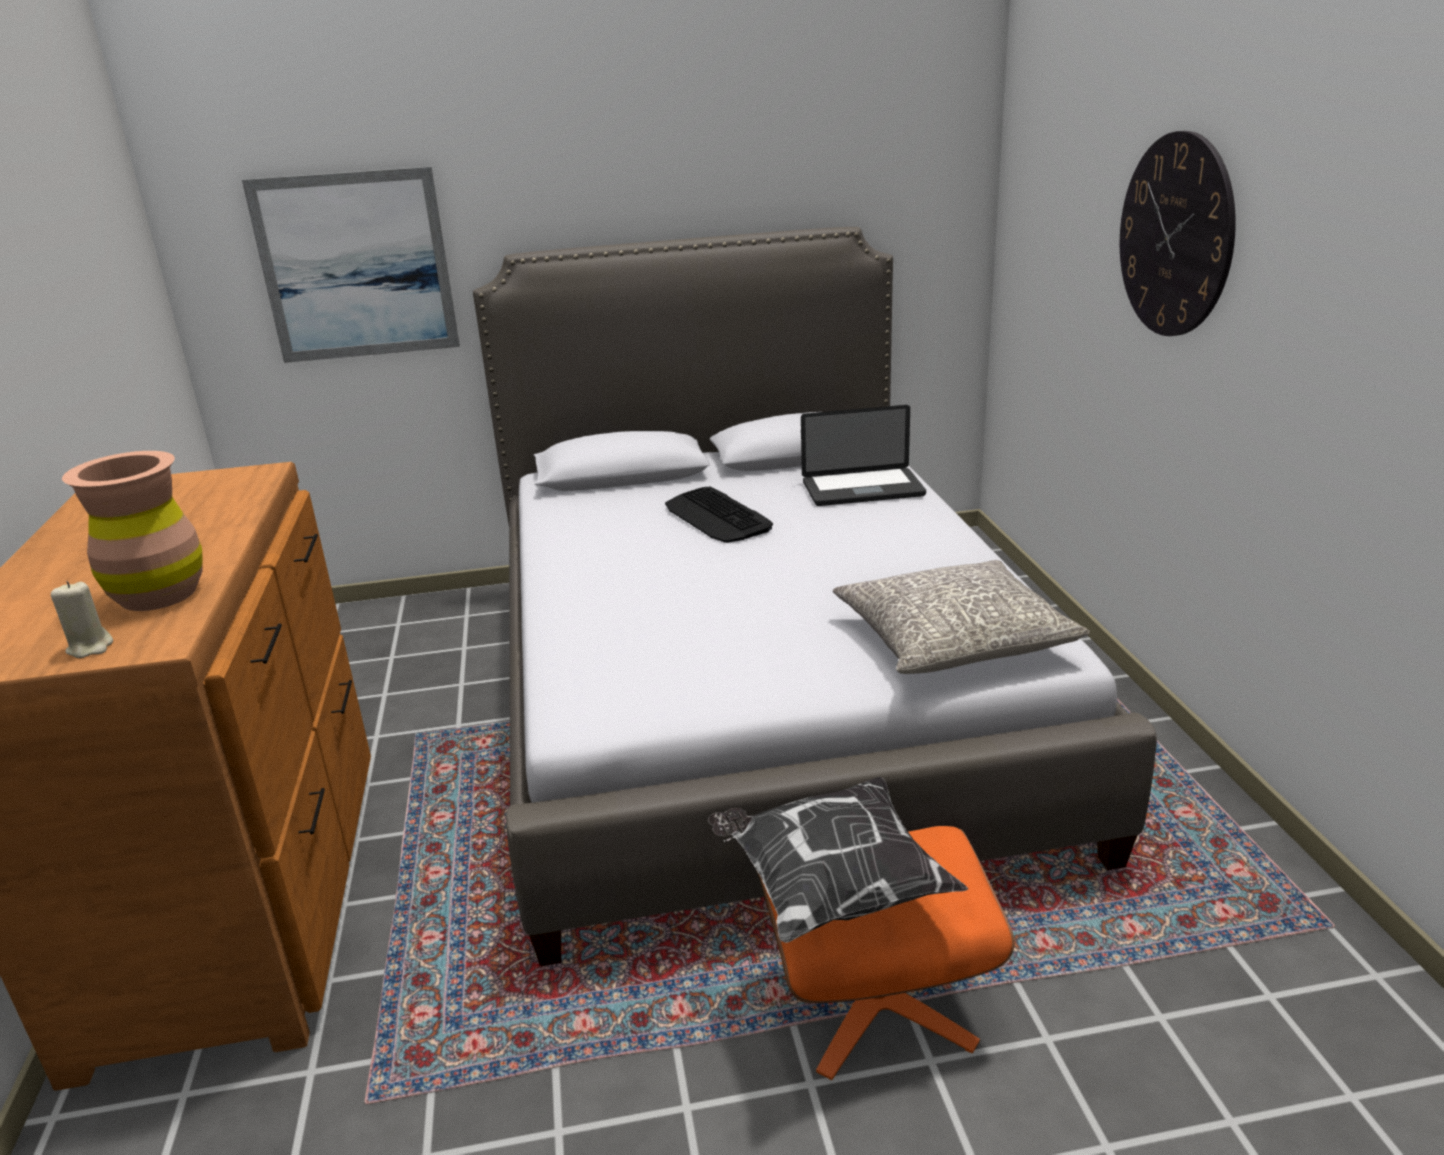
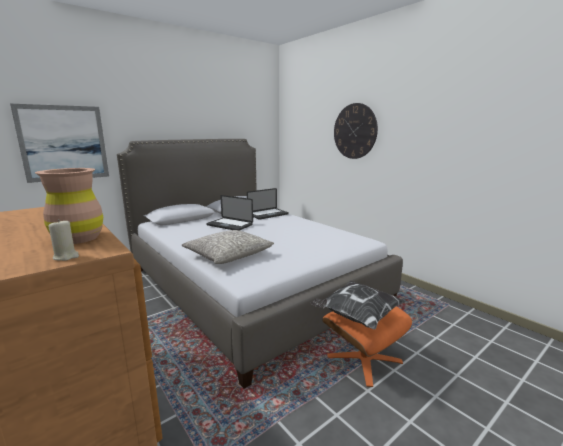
camera: 30 degrees left, 10 degrees down
(717, 517) = (229, 225): keyboard -> laptop
(953, 639) = (338, 242): grey pillow -> grey pillow (228, 255)

